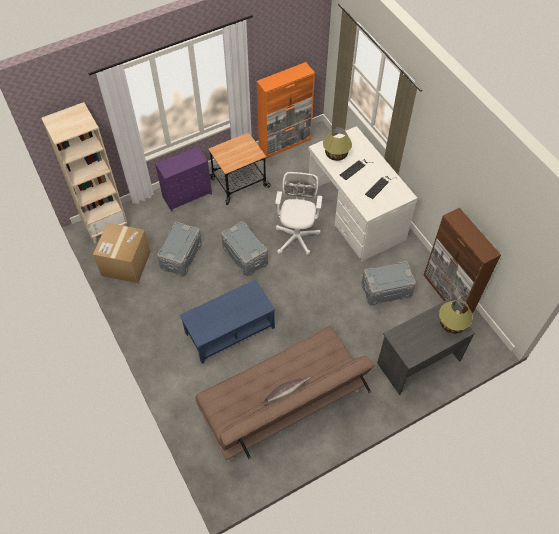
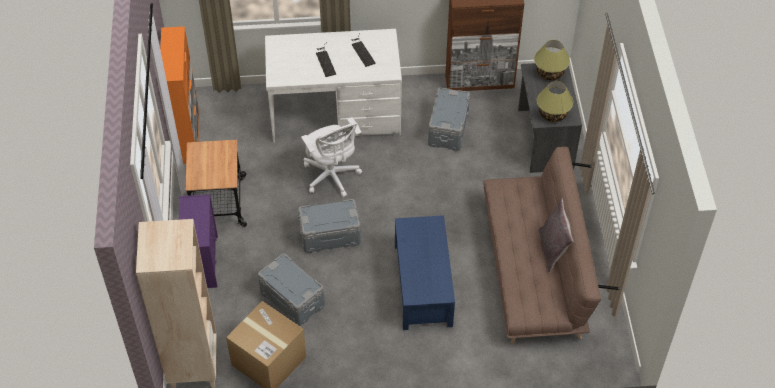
camera: 65 degrees left, 5 degrees down
(297, 236) = (332, 177): white office chair -> white office chair turned 150 degrees counterclockwise
(336, 154) = (294, 68): table lamp -> table lamp (552, 114)

